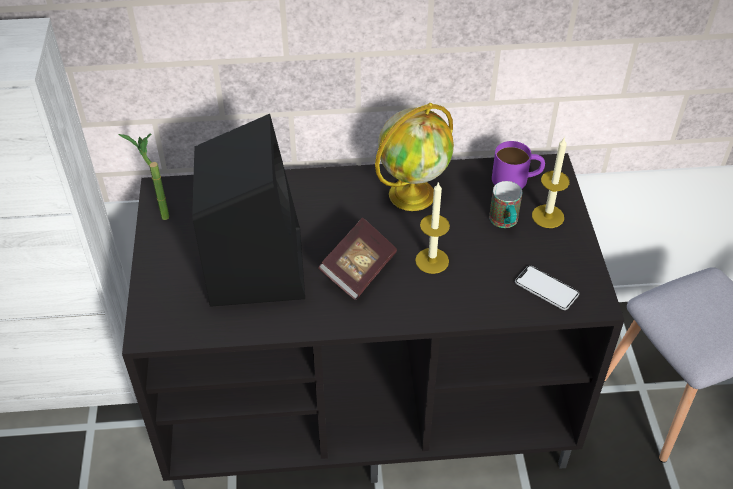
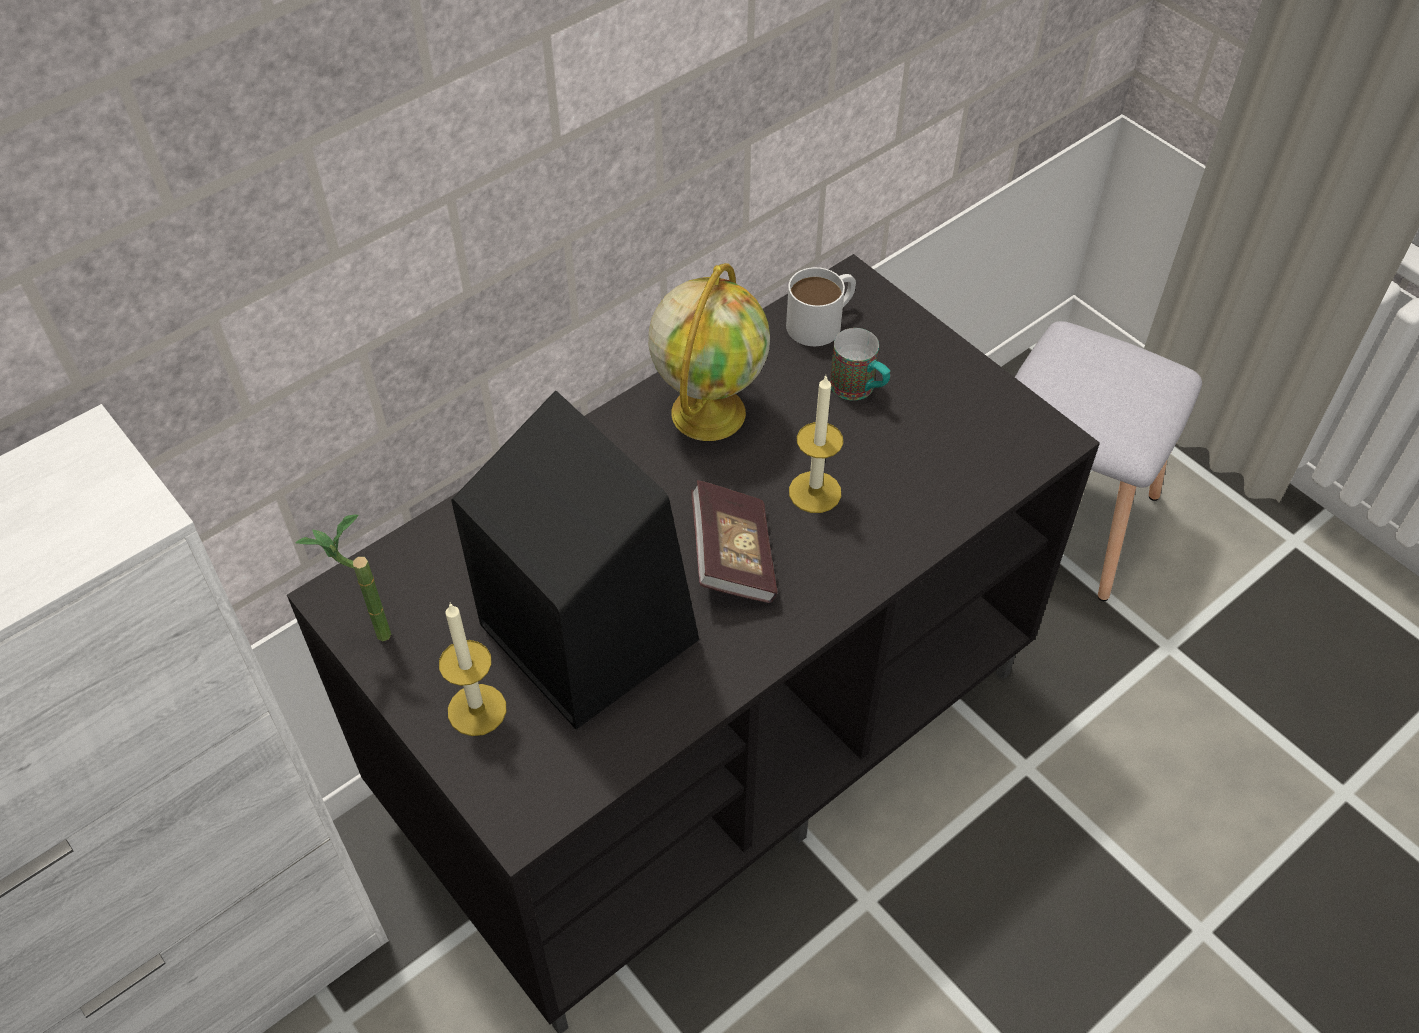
camera: 35 degrees left, 5 degrees up
(517, 179) = (822, 321): purple mug -> white mug
(546, 288) = (982, 452): phone -> none
(548, 216) = (903, 353): candle -> candle (477, 710)

